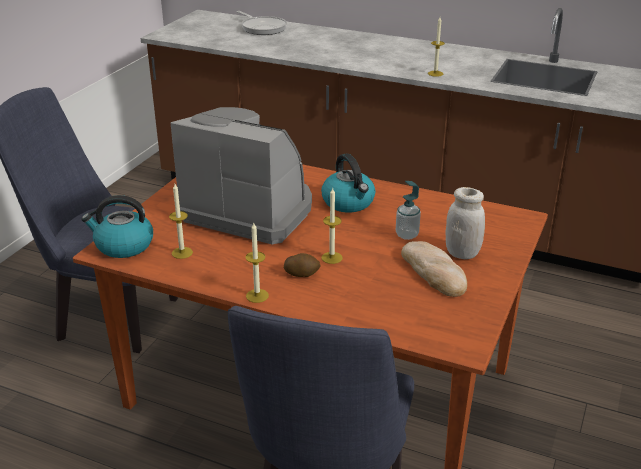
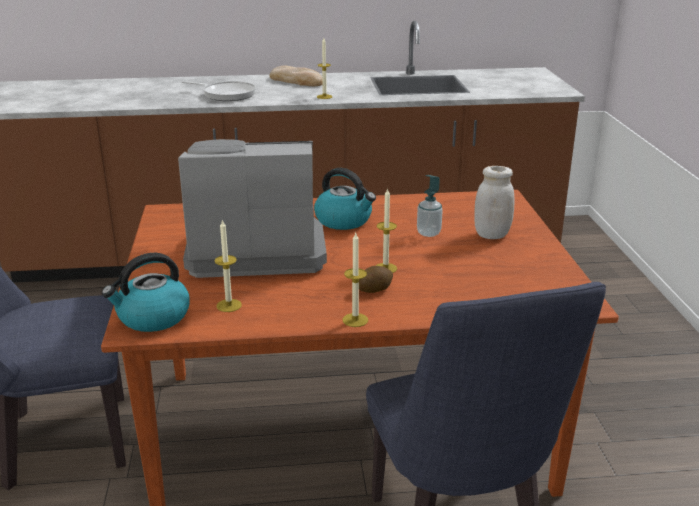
camera: 30 degrees left, 5 degrees down
(262, 28) = (100, 87): frying pan -> frying pan (226, 94)
(434, 272) = (487, 255): bread -> bread (297, 81)

